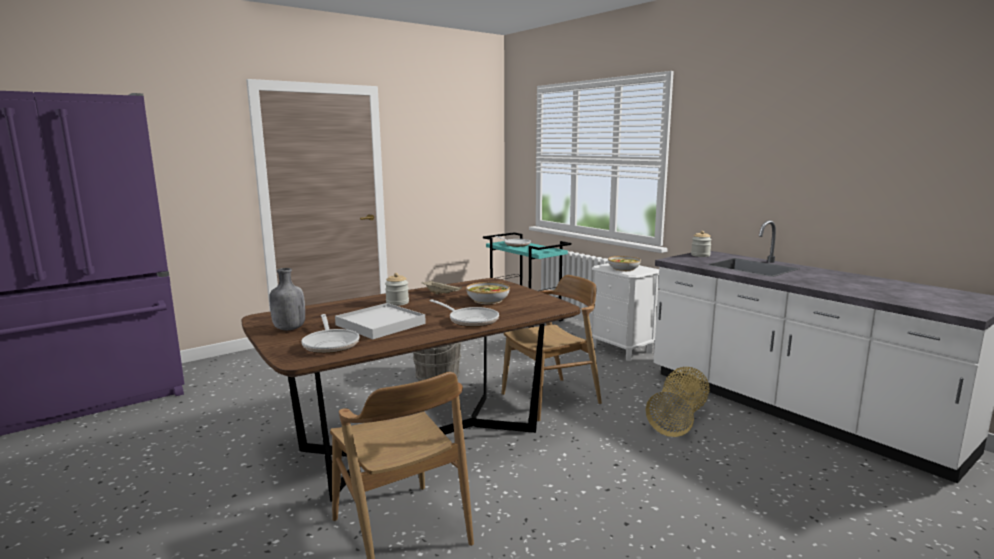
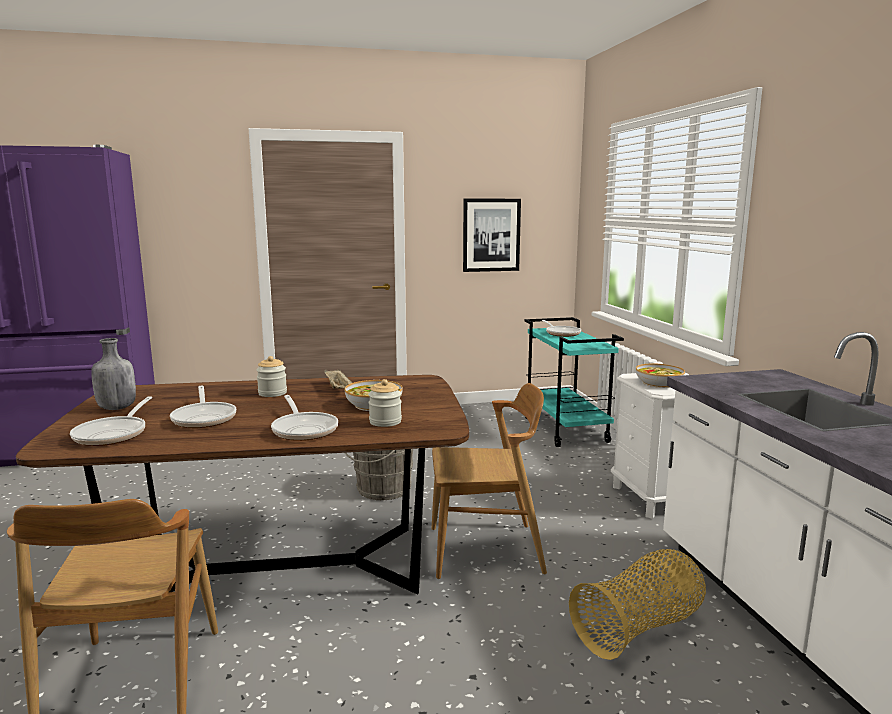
camera: 25 degrees right, 0 degrees up
(380, 324) = (204, 418): white tray -> frying pan
(446, 171) = (491, 235): none -> picture
(700, 255) = (755, 377): jar -> jar (385, 422)

